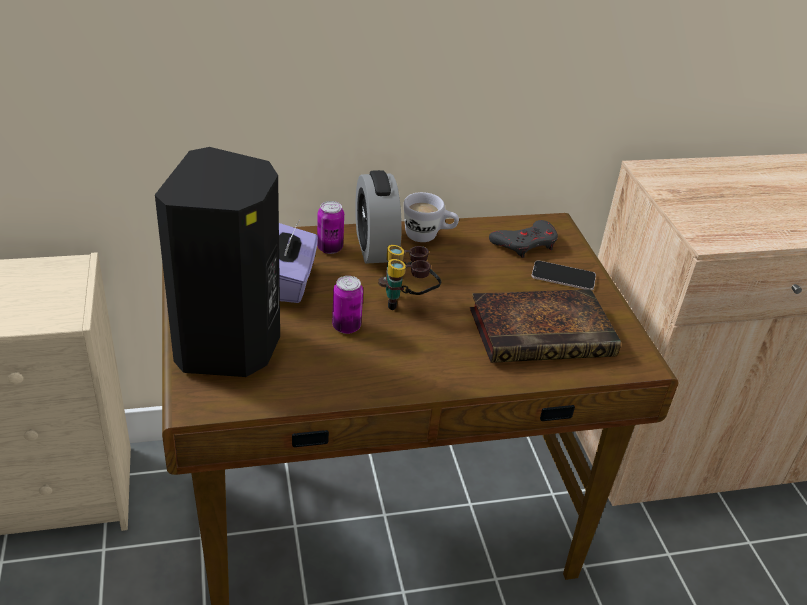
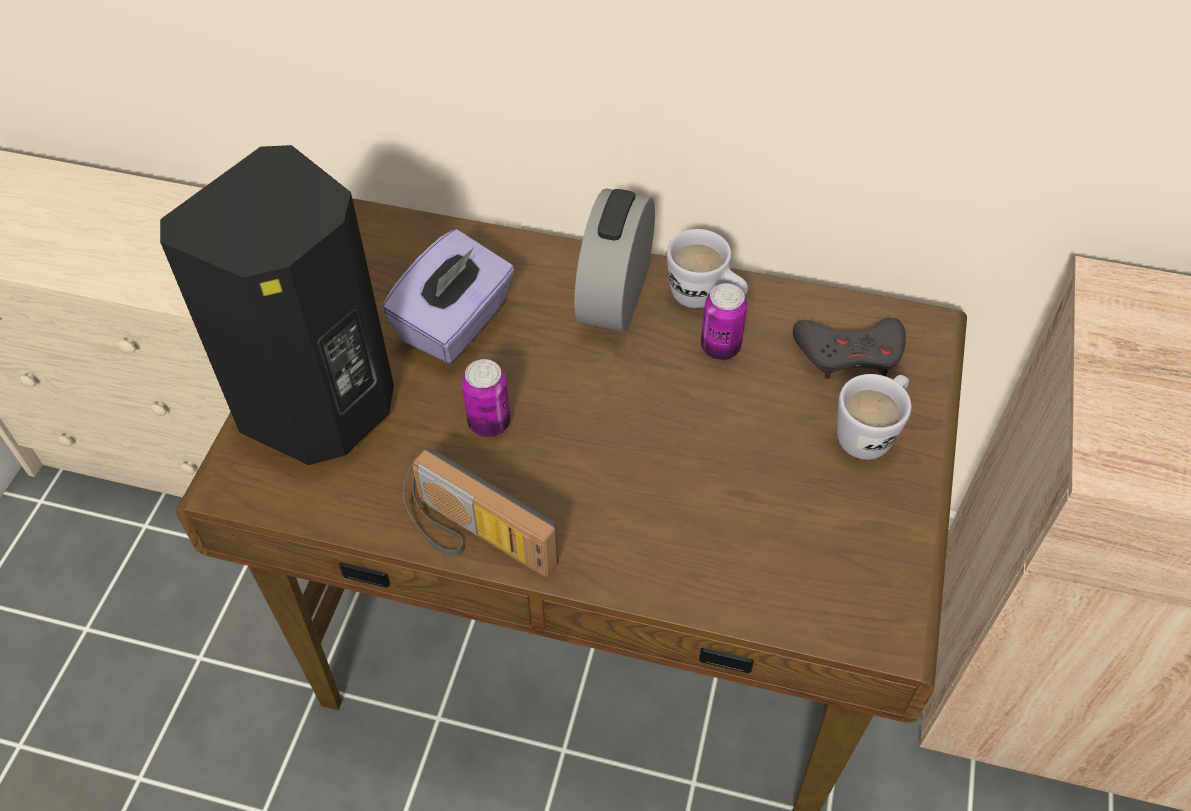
camera: 30 degrees right, 15 degrees up
(329, 248) = (549, 281): can -> can (720, 348)
(381, 386) = (474, 539): none -> radio
(407, 302) = (600, 407): binoculars -> none
(544, 332) = (769, 526): book -> none
(563, 276) = (870, 433): phone -> white mug

